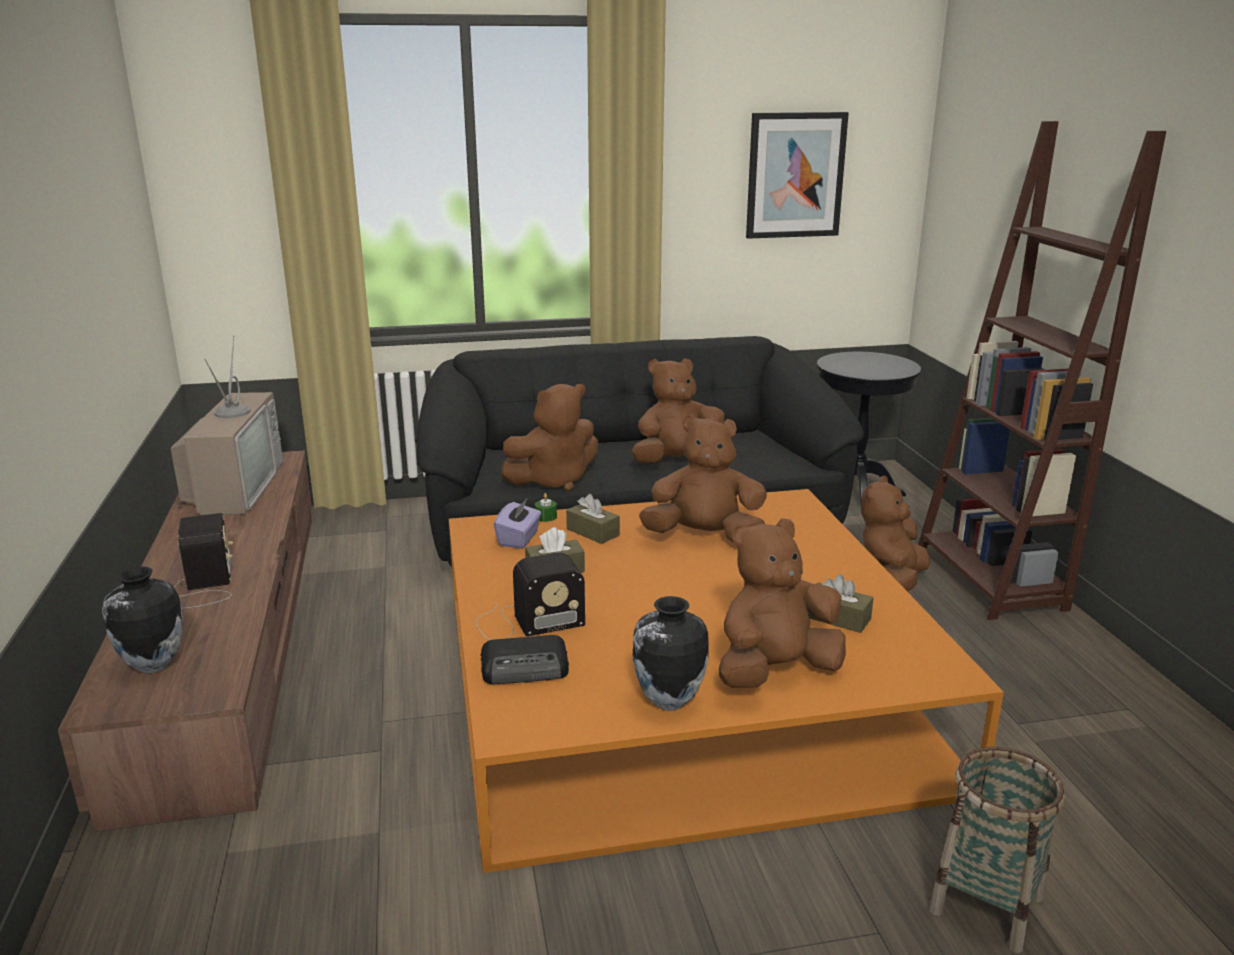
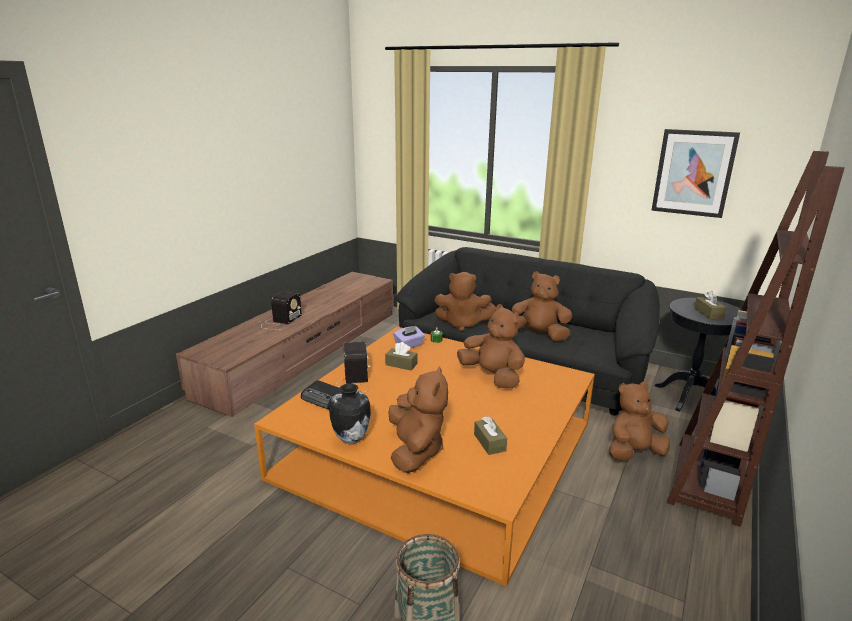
camera: 40 degrees right, 0 degrees up
(152, 665) = (225, 344): vase -> none
(234, 487) = (345, 287): television -> none
(526, 622) = (354, 381): radio -> radio turned 120 degrees counterclockwise
(592, 532) = (444, 354): brown tissue box -> brown tissue box (708, 313)
(775, 671) = (415, 451): brown plush toy -> brown plush toy turned 75 degrees clockwise

